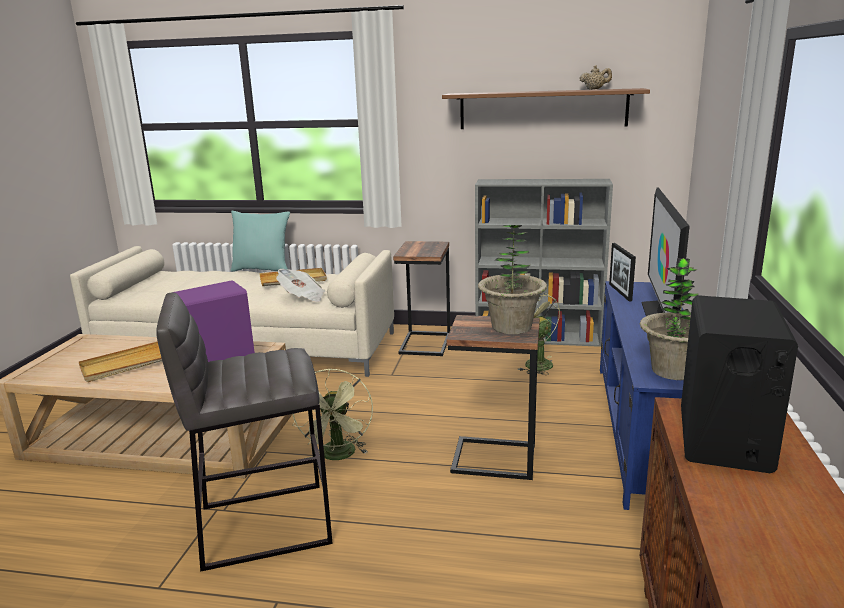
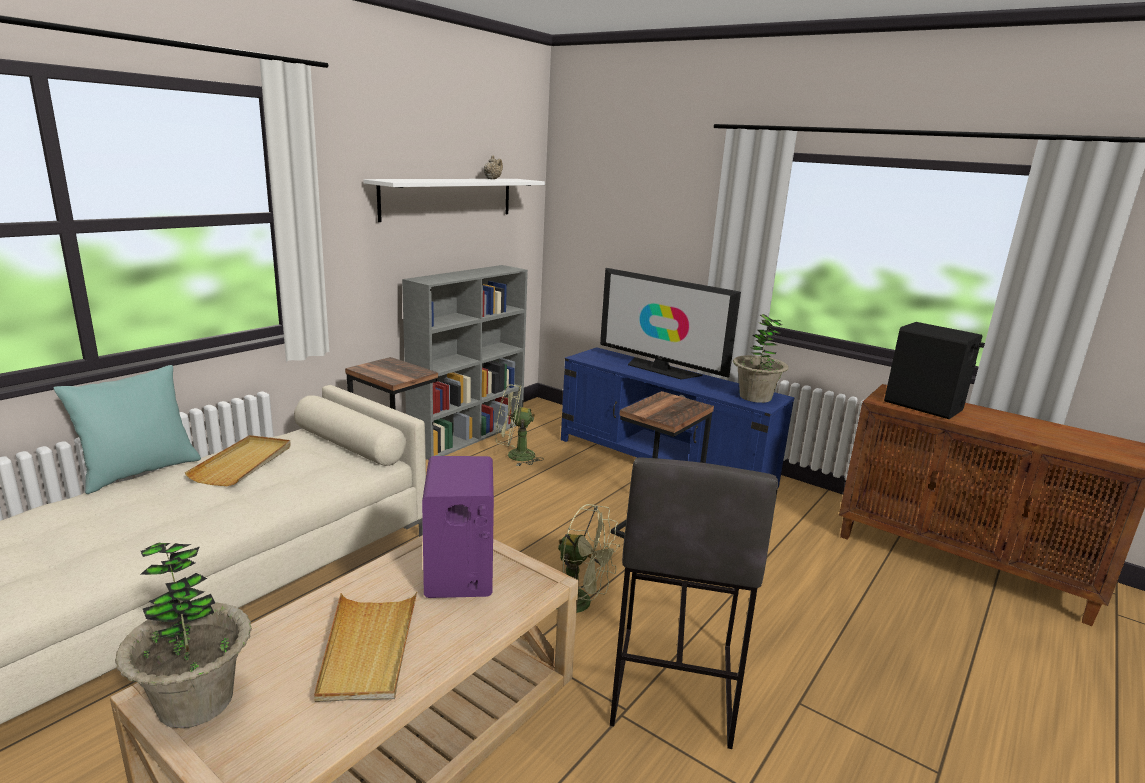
camera: 65 degrees left, 0 degrees up
(302, 297) = (323, 474): newspaper -> none
(511, 327) = (672, 402): potted plant -> potted plant (196, 702)
(542, 109) = (448, 198): brown shelf -> white shelf
(620, 292) = (597, 362): picture frame -> none

